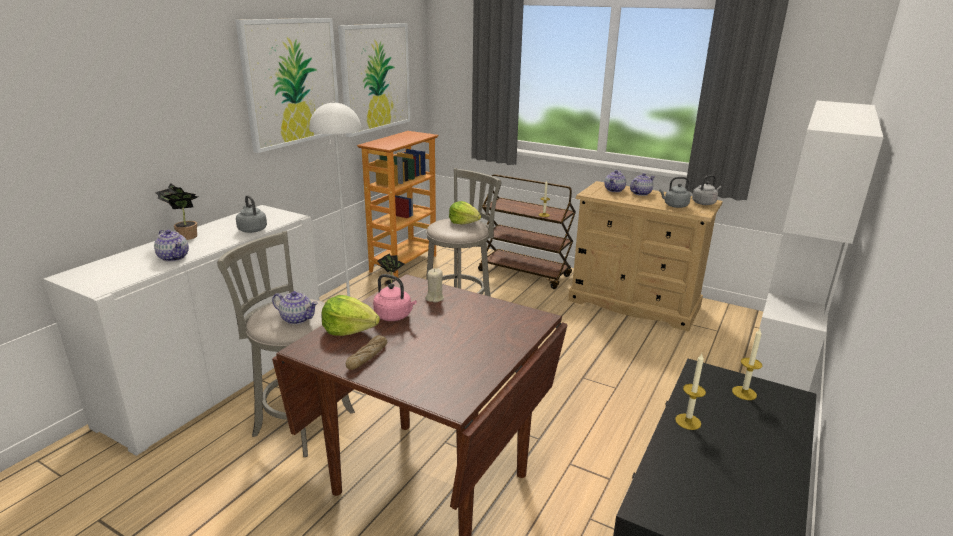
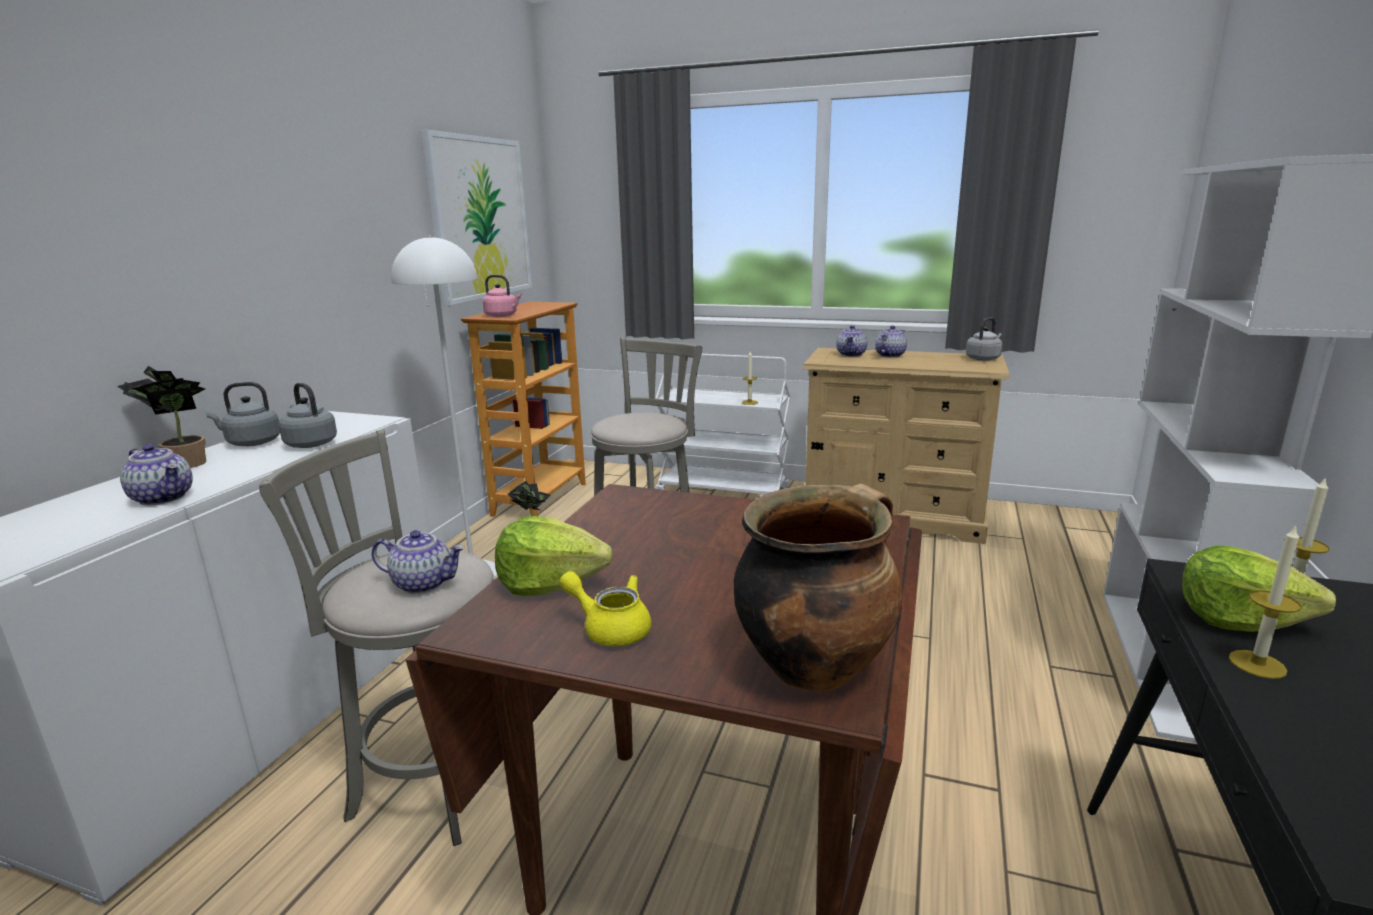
camera: 10 degrees left, 5 degrees down
(292, 82) = (355, 211): picture -> none
(367, 357) = (610, 628): bread -> yellow teapot
(394, 316) = (625, 550): pink kettle -> pink kettle (502, 316)
(434, 298) = (680, 513): beige candle -> none
(452, 388) = (814, 665): none -> cooking pot
(464, 222) = (647, 417): lettuce -> lettuce (1238, 619)
(525, 273) = (723, 493): brown cart -> white cart
(674, 206) = (947, 364): grey kettle -> grey kettle (251, 443)

